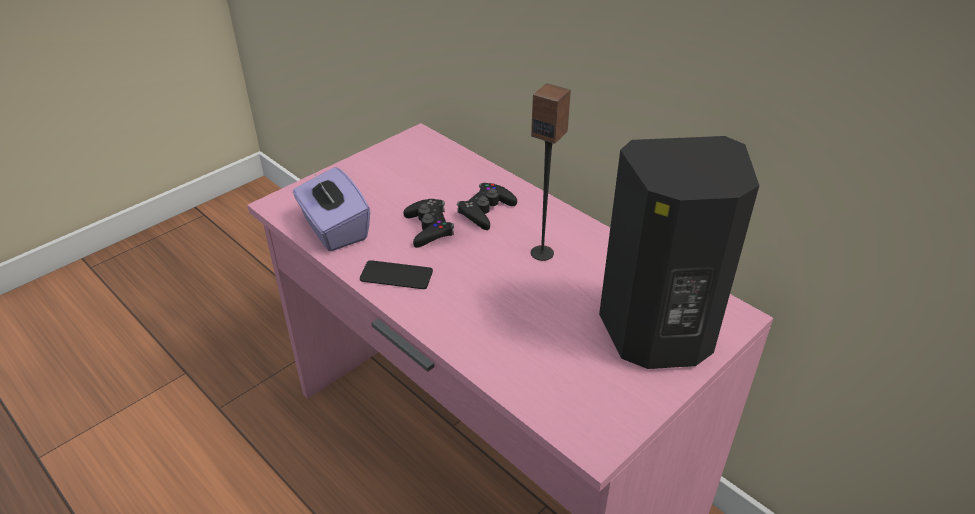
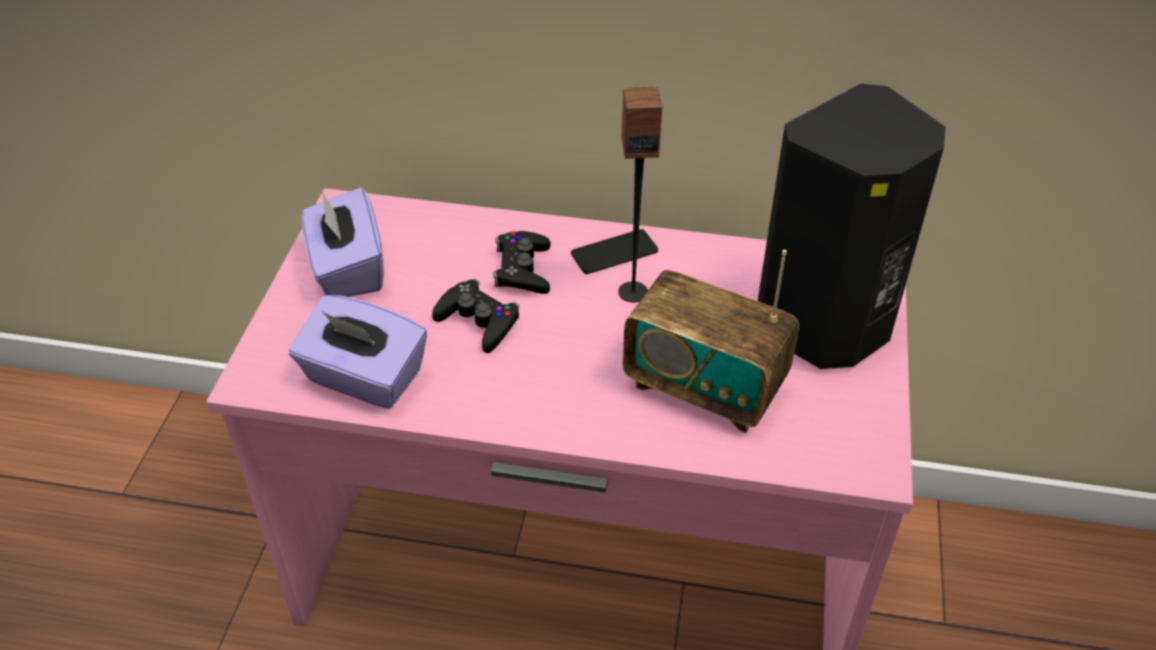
camera: 35 degrees left, 5 degrees up
(387, 169) = (347, 269): none -> purple tissue box
(396, 276) = (501, 398): phone -> phone (614, 252)
(528, 331) = (704, 387): none -> radio

